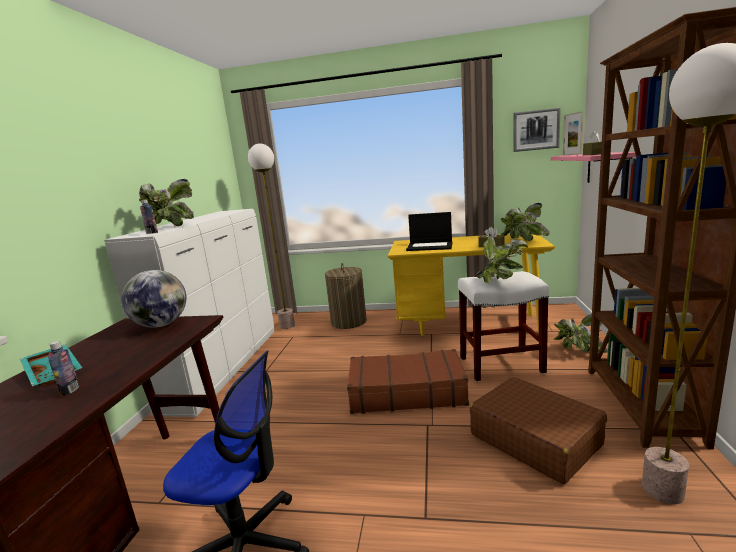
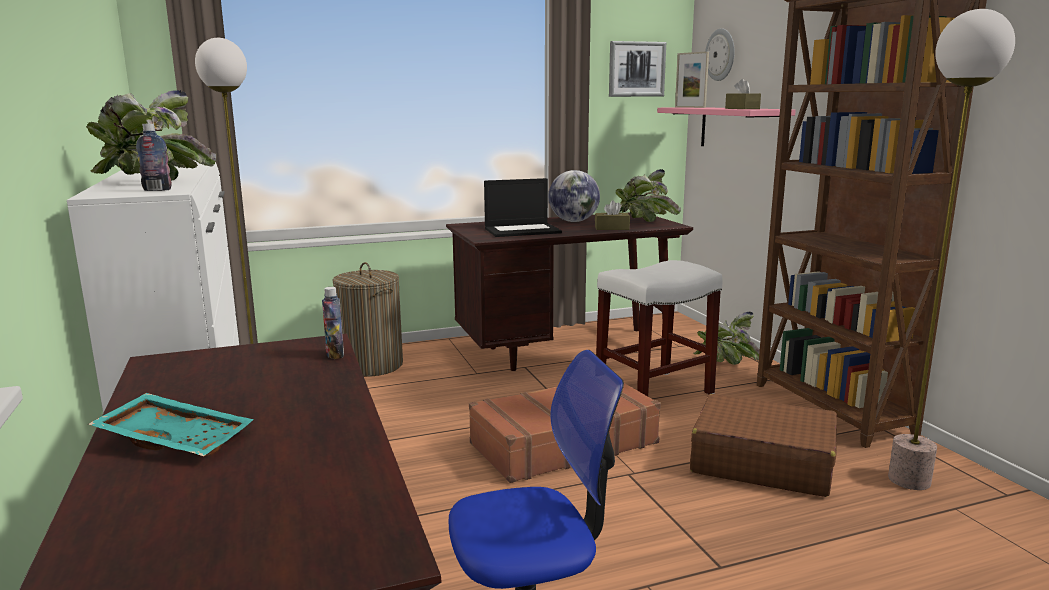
camera: 30 degrees left, 0 degrees up
(70, 390) = (284, 452): bottle -> bottle (335, 355)
(161, 325) = (249, 357): globe -> globe (573, 221)
(467, 325) = (566, 350): yellow desk -> brown desk
(501, 280) = (662, 271): potted plant -> none
(598, 112) = (721, 55): none -> wall clock

